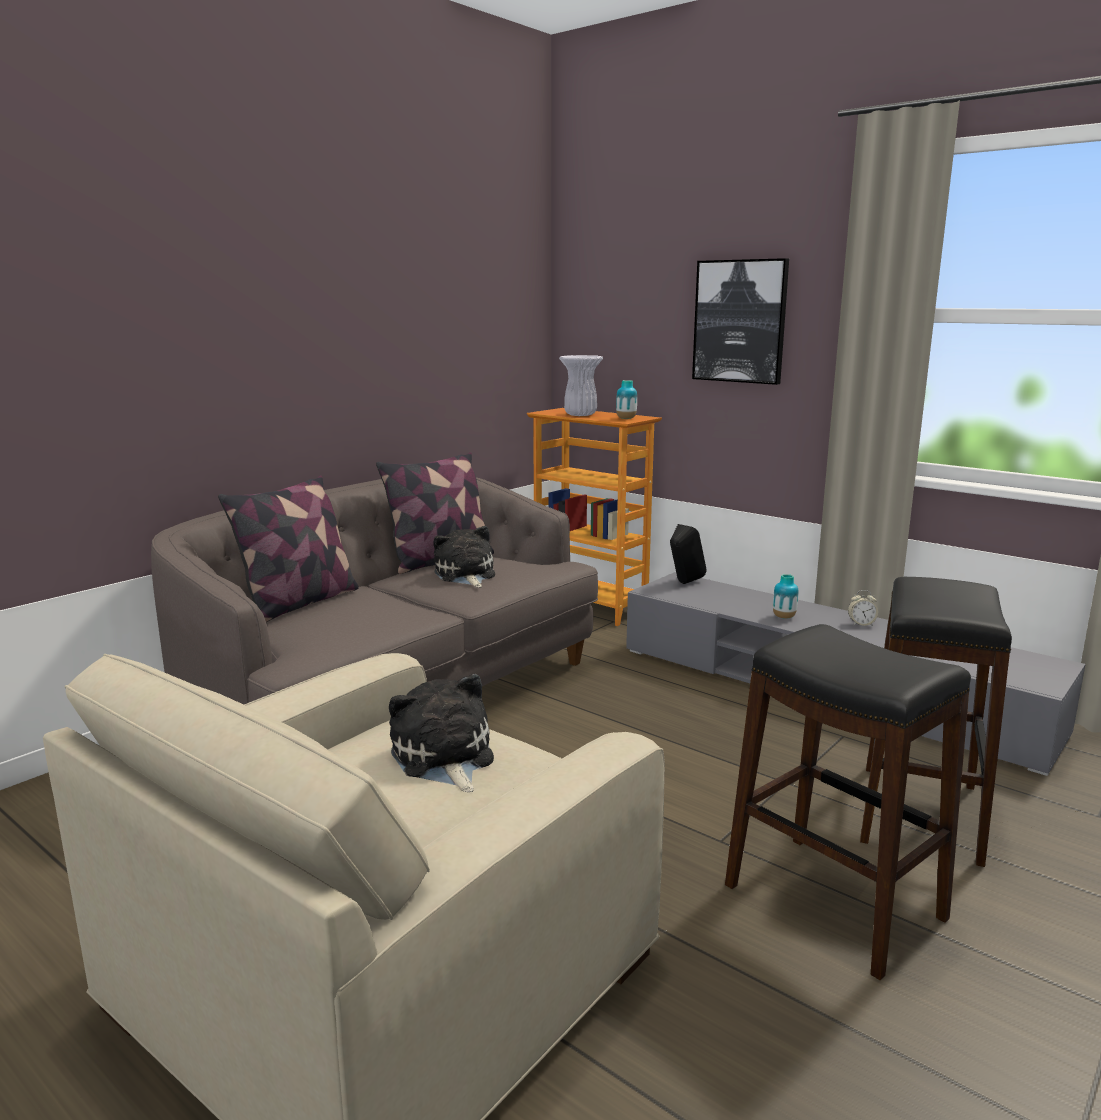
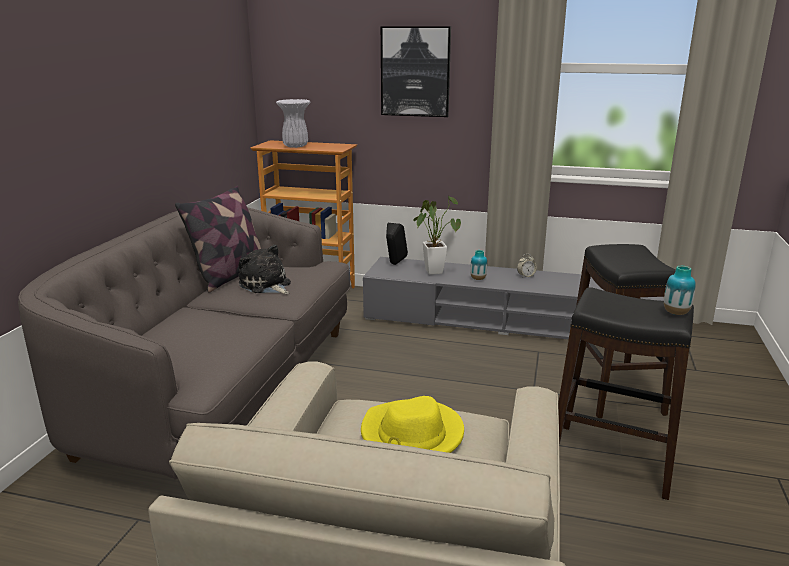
camera: 25 degrees left, 5 degrees up
(299, 603) = (151, 332): pillow -> none
(443, 758) = (411, 435): plush toy -> yellow hat
(626, 419) = (334, 147): vase -> vase (676, 313)
(730, 597) = (433, 270): none -> potted plant

